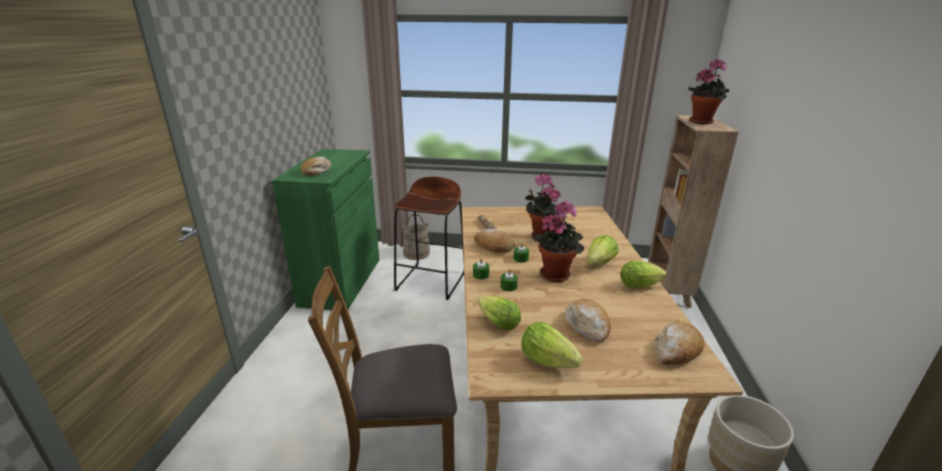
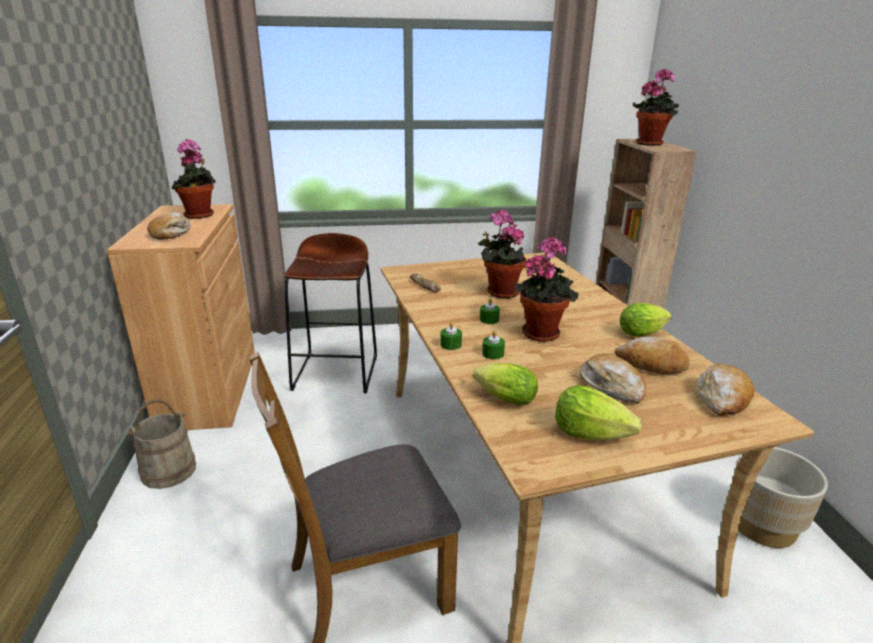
camera: 15 degrees left, 0 degrees up
(341, 281) = (209, 389): green cabinet -> brown cabinet
(342, 159) = (200, 216): none -> potted plant
(416, 253) = (303, 340): beige bucket -> beige bucket (168, 470)
(493, 246) = (447, 309): bread -> bread (651, 365)
(599, 263) = (584, 314): lettuce -> none

